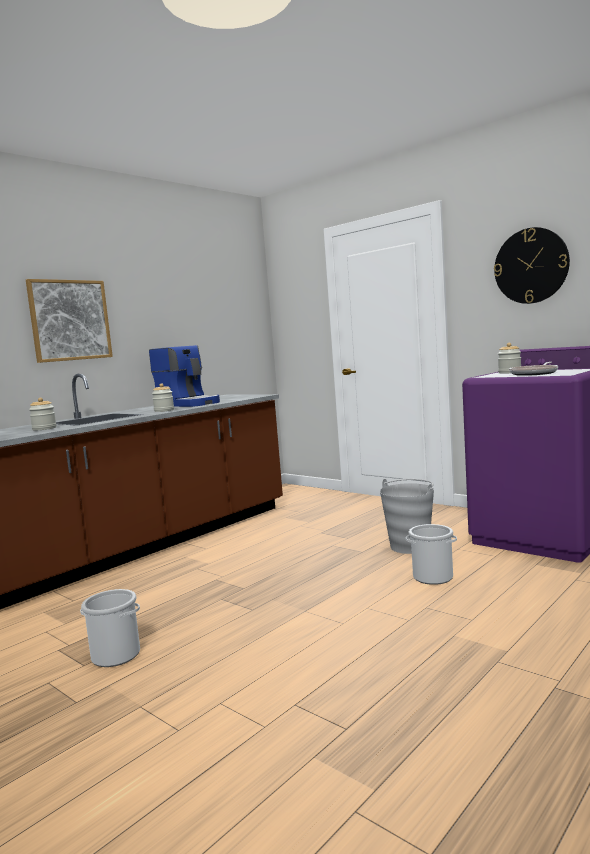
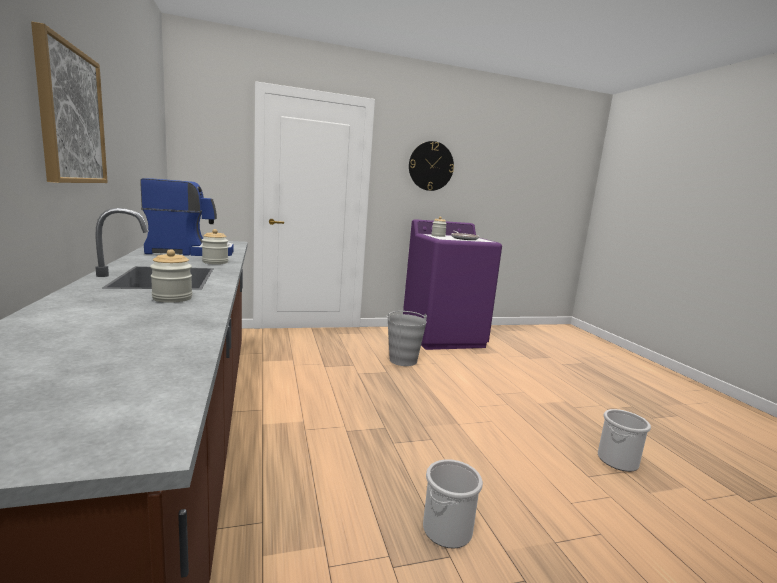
camera: 60 degrees left, 5 degrees up
(433, 577) = (458, 375): bucket -> bucket (617, 460)

